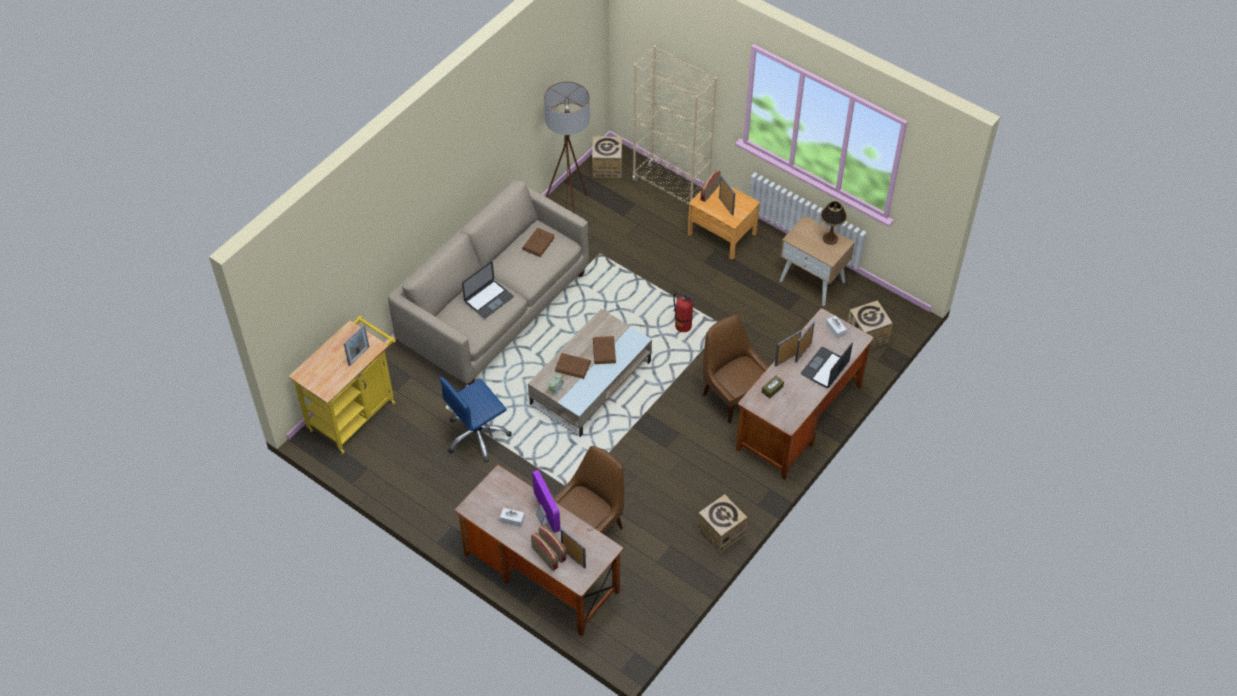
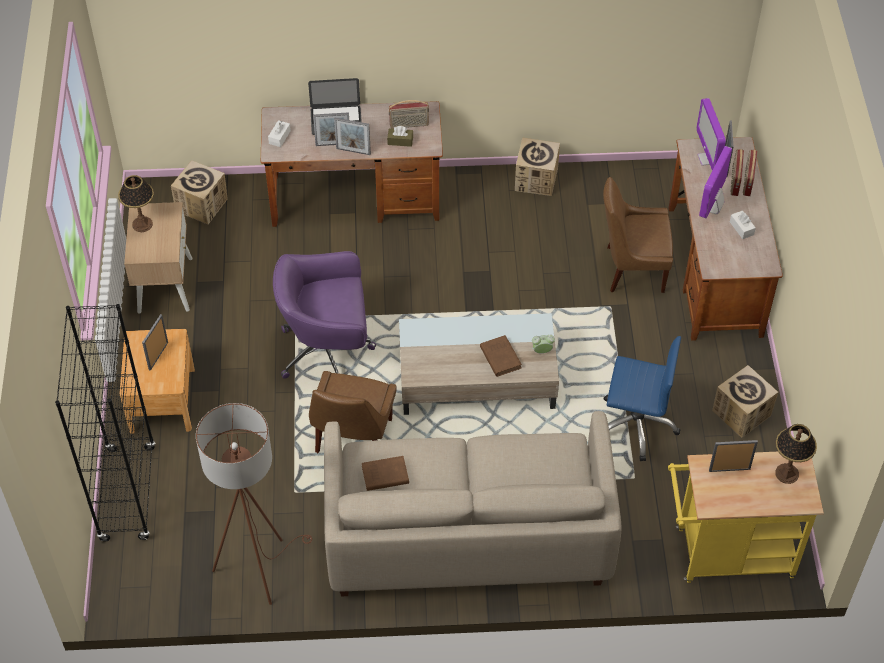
camera: 130 degrees left, 0 degrees up
(327, 379) = (787, 473): none -> table lamp
(488, 299) = (509, 461): laptop -> none
(588, 551) = (707, 158): none -> monitor
(604, 351) = (454, 346): brown book -> none
(607, 167) = (145, 584): cardboard box -> cardboard box (741, 413)
(671, 188) = (128, 493): beige bookcase -> black bookcase
(683, 326) = (327, 351): fire extinguisher -> purple office chair
(709, 192) = (148, 384): radio -> radio (409, 125)
(733, 395) = (377, 259): brown chair -> brown chair (352, 438)

